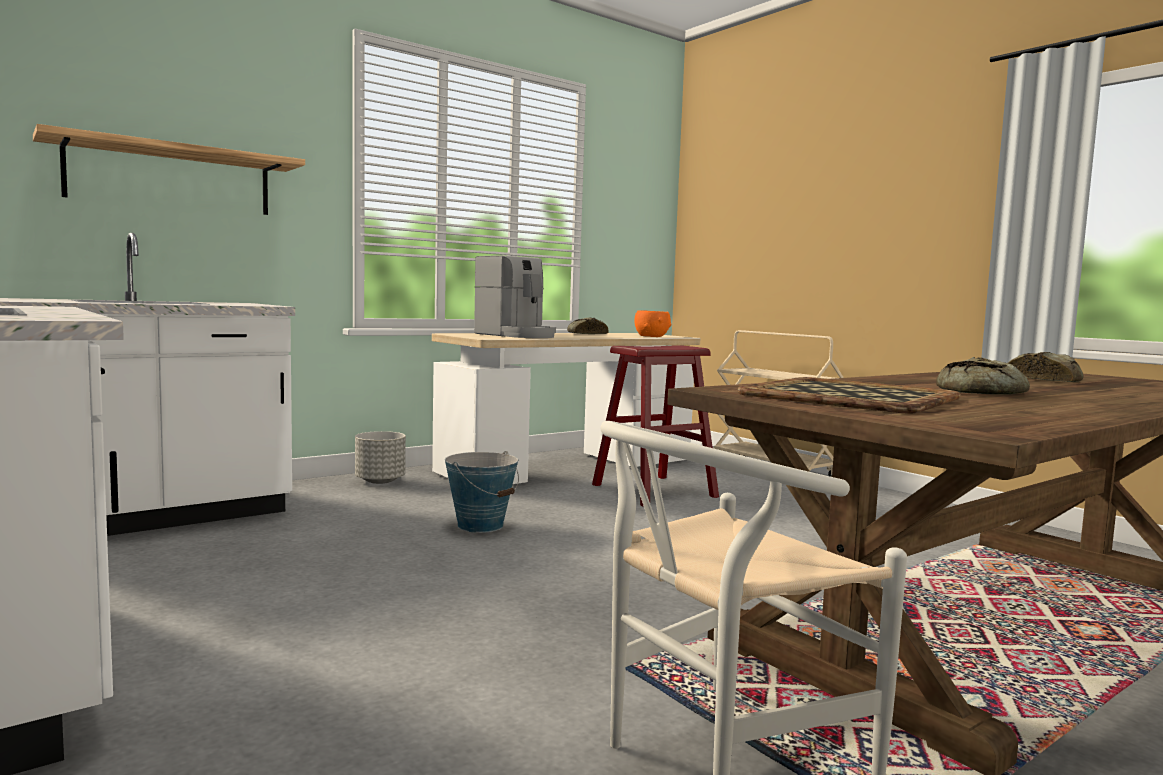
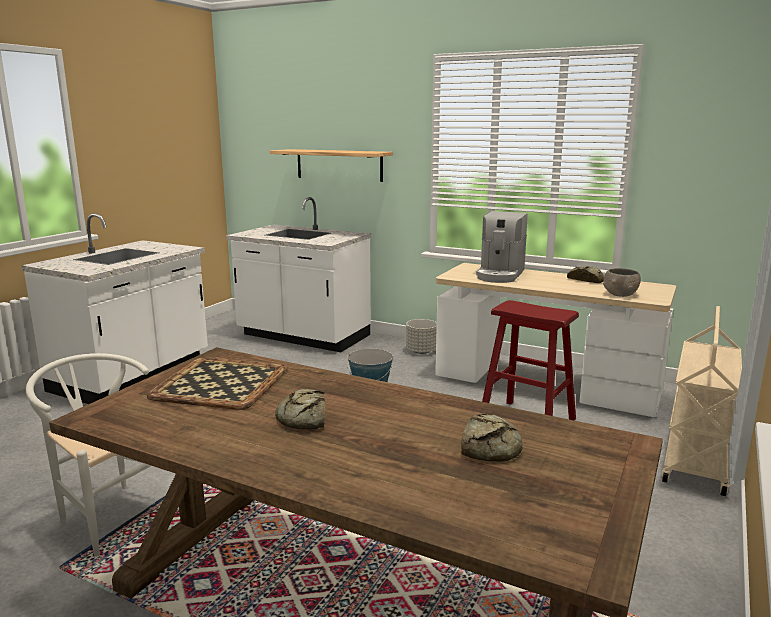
camera: 65 degrees right, 10 degrees up
(652, 336) = (620, 294): orange bowl -> grey bowl

